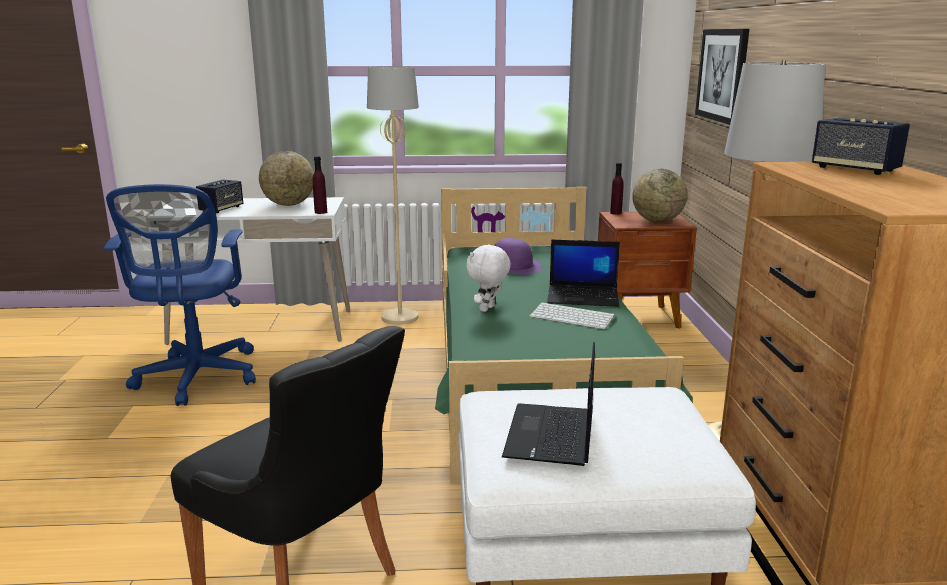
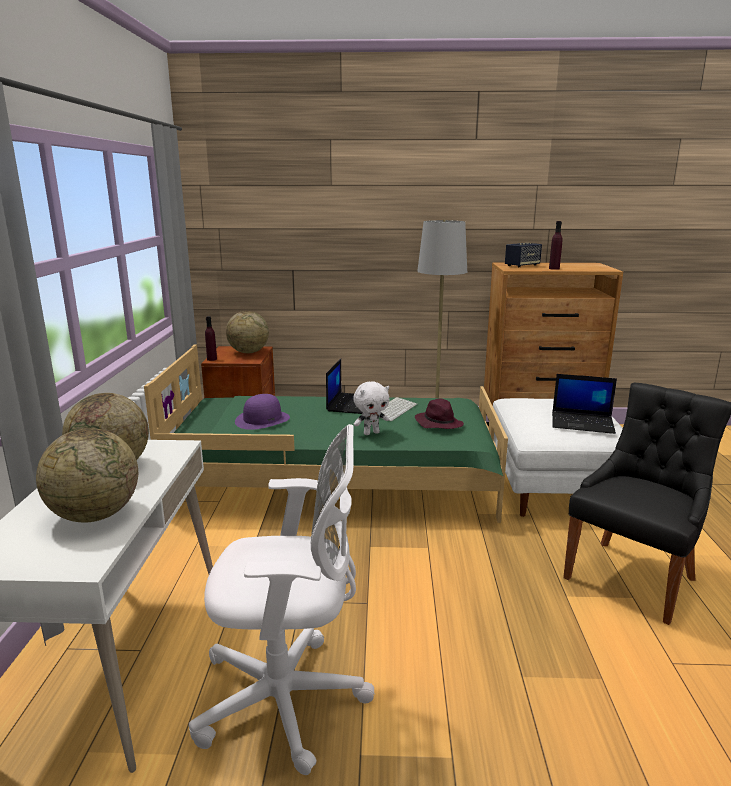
camera: 85 degrees left, 0 degrees up
(197, 379) = (288, 700): blue office chair -> white office chair
(221, 209) = (95, 515): speaker -> globe
(321, 212) = (180, 447): purple bottle -> purple bottle (554, 268)
(400, 318) = (164, 543): beige floor lamp -> none
(488, 309) = (371, 433): white plush toy -> white plush toy turned 60 degrees counterclockwise
(531, 341) = (438, 423): none -> purple hat
(722, 75) = (263, 234): picture -> none

